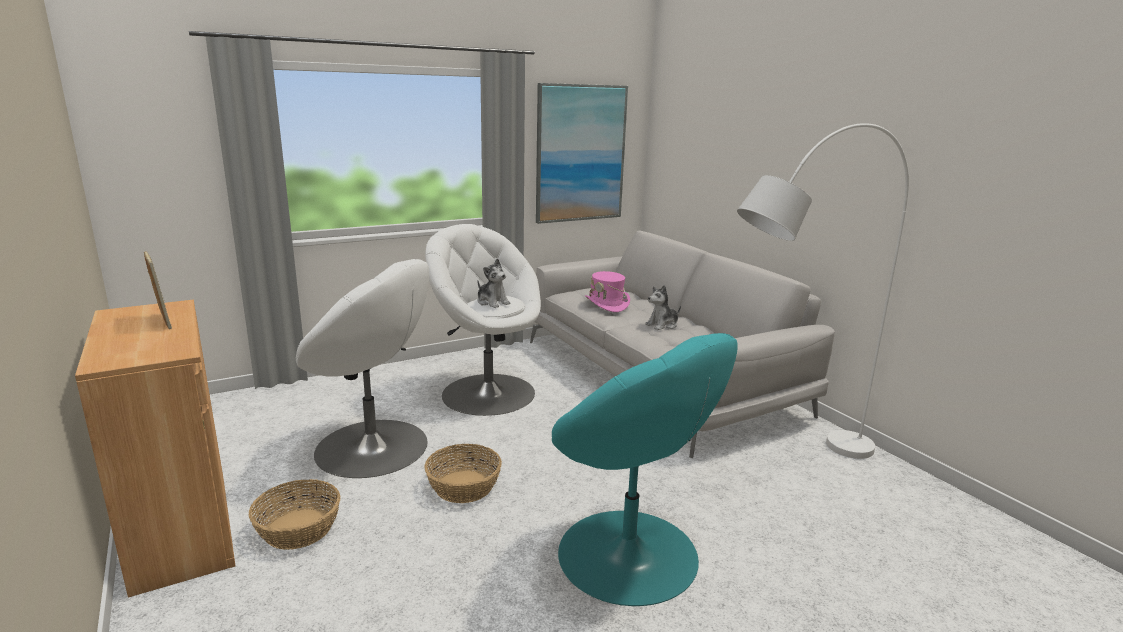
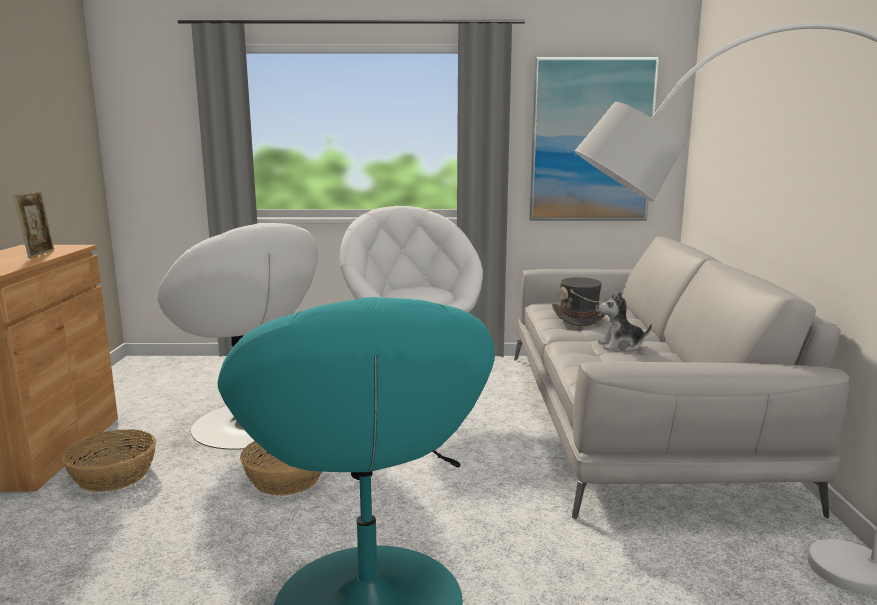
camera: 30 degrees right, 5 degrees down
(492, 302) = (412, 292): plush toy -> none
(607, 304) = (579, 318): pink hat -> grey hat

